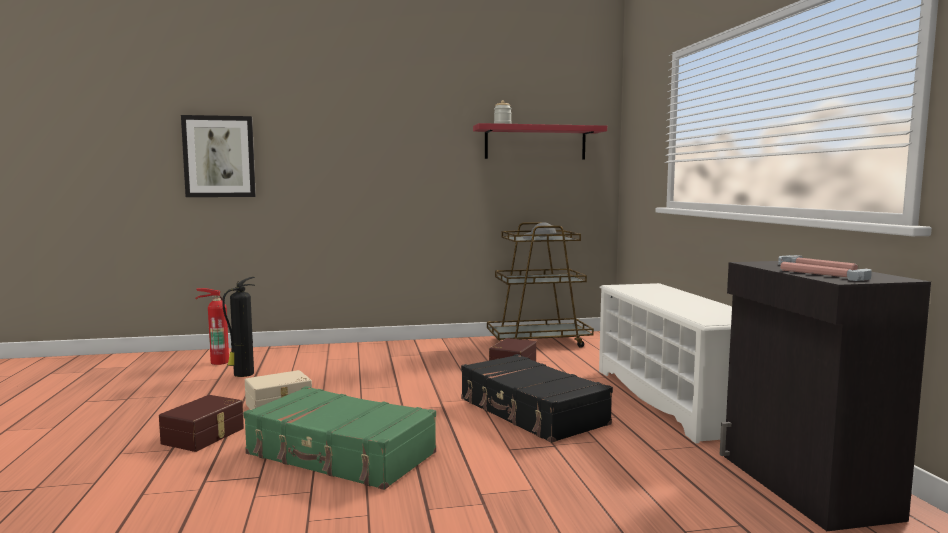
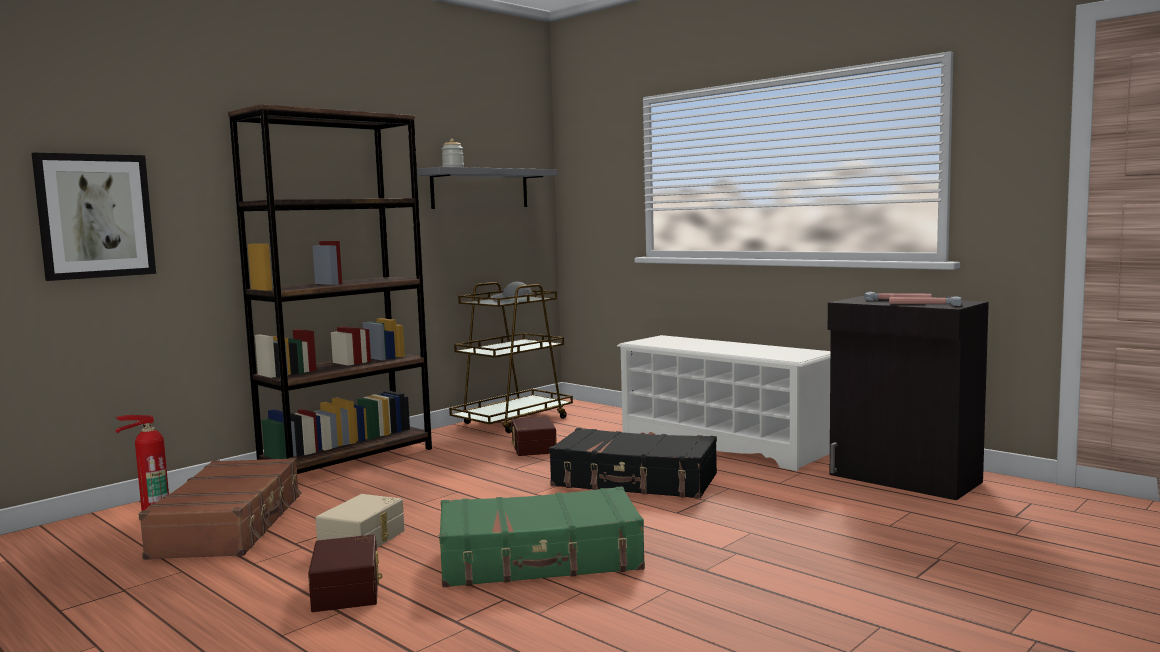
camera: 35 degrees left, 0 degrees up
(242, 374) = (230, 526): fire extinguisher -> brown suitcase
(382, 347) = (348, 460): none -> brown bookcase
(535, 143) = (480, 189): red shelf -> grey shelf

